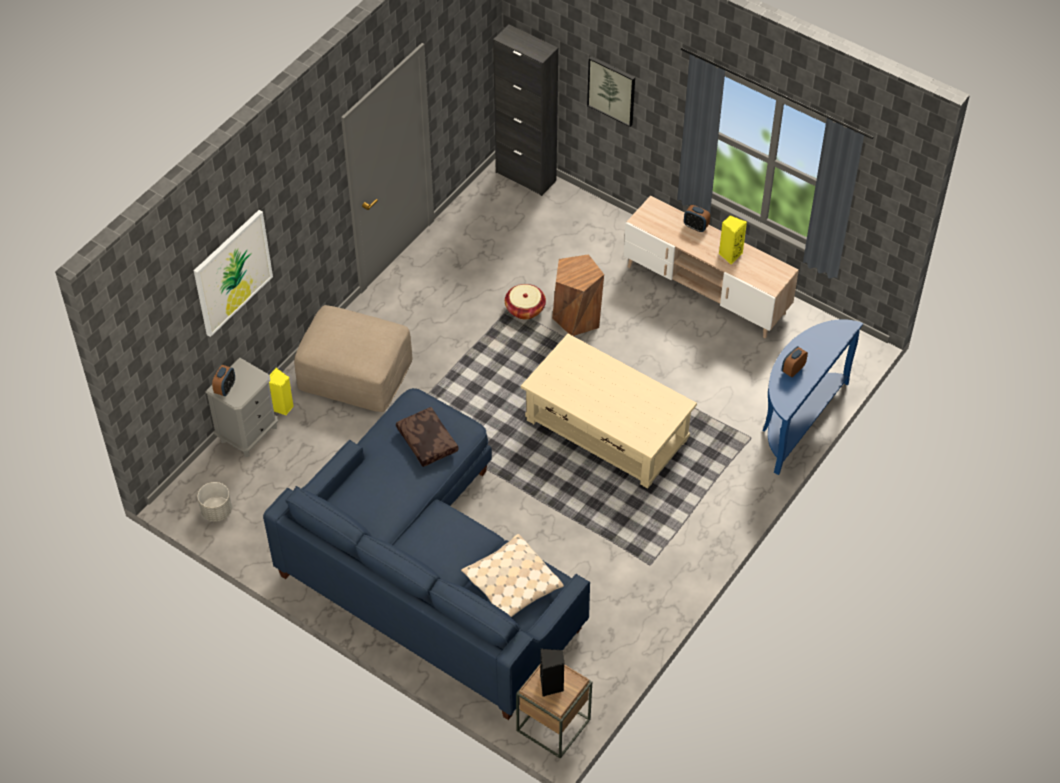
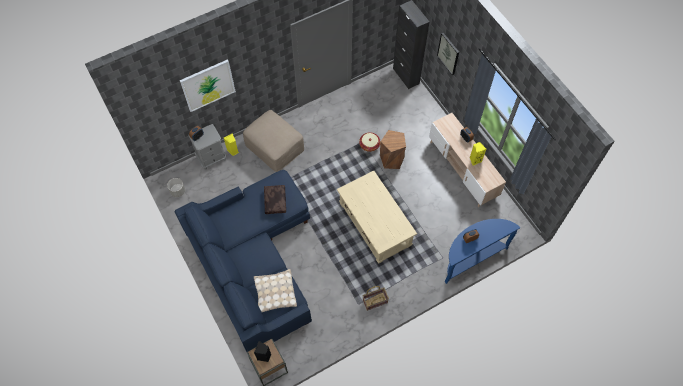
camera: 25 degrees right, 10 degrees up
(675, 548) = (375, 301): none -> basket

